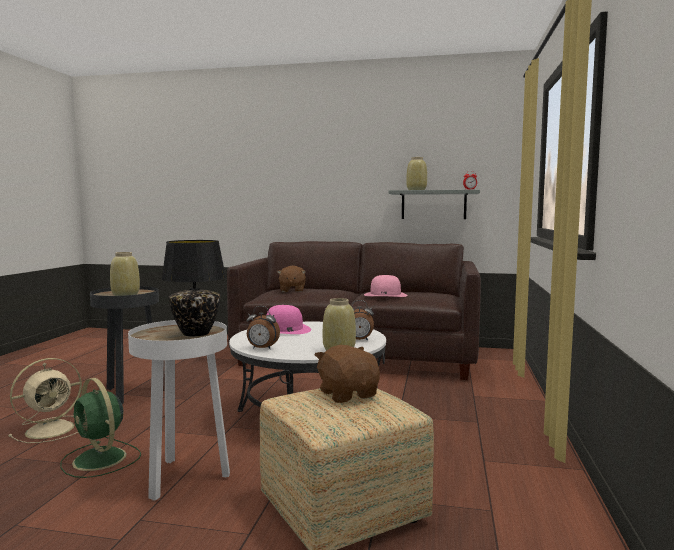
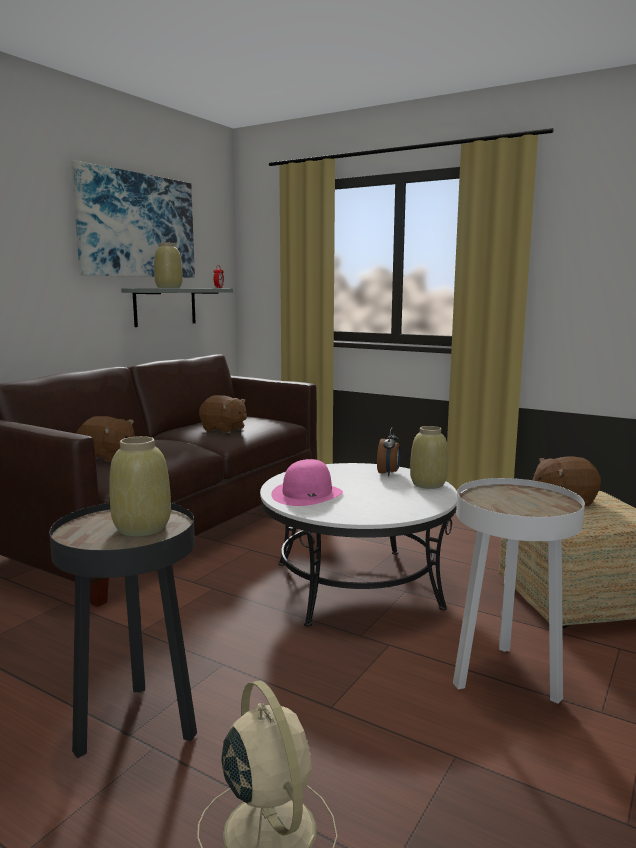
camera: 70 degrees left, 5 degrees up
(100, 460) = (434, 751): green fan -> none
(196, 333) = (519, 494): black table lamp -> none
(262, 348) = (400, 511): alarm clock -> none
(385, 295) = (224, 429): pink hat -> brown plush toy
(410, 147) = (137, 225): none -> picture

